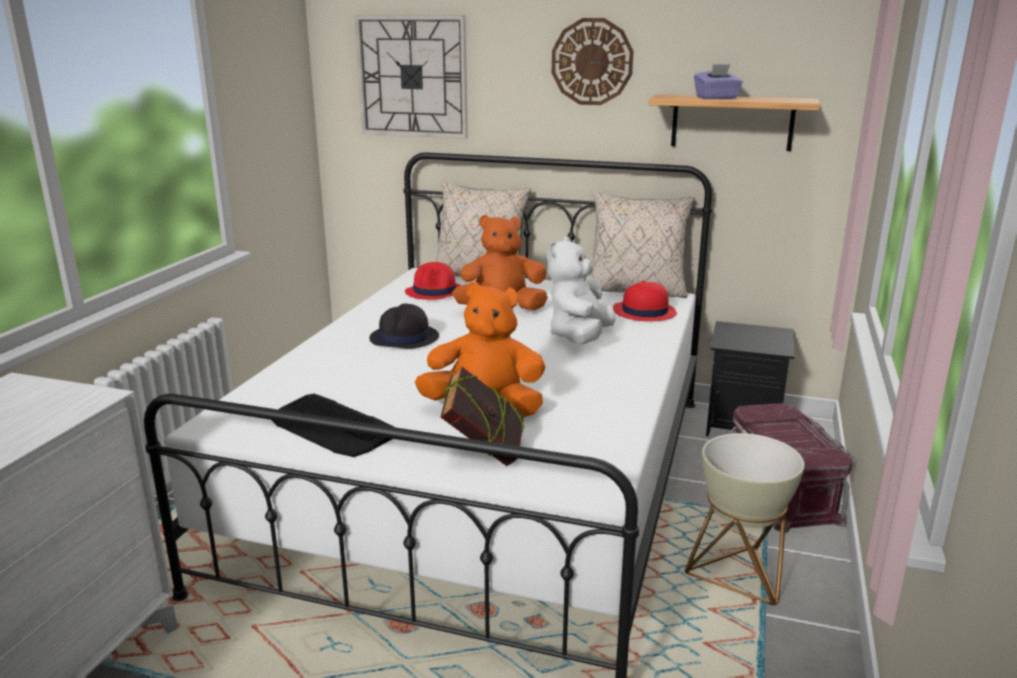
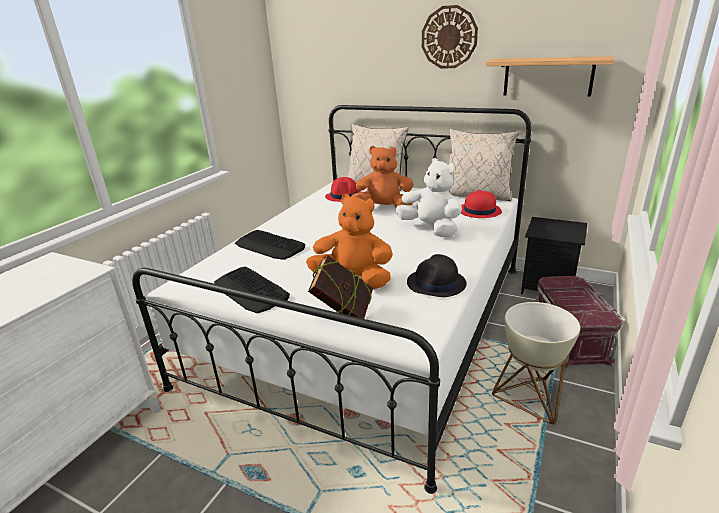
camera: 10 degrees right, 5 degrees up
(339, 365) = (269, 246): none -> keyboard
(404, 338) = (315, 228): black hat -> black hat (436, 284)
(412, 76) = (332, 54): wall clock -> none
(580, 337) = (431, 229): white plush toy -> white plush toy turned 105 degrees clockwise
(716, 98) = (536, 59): purple tissue box -> none

